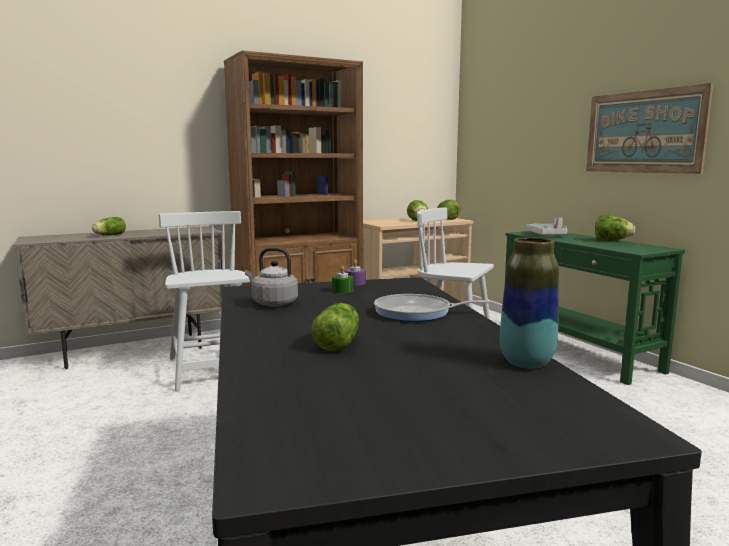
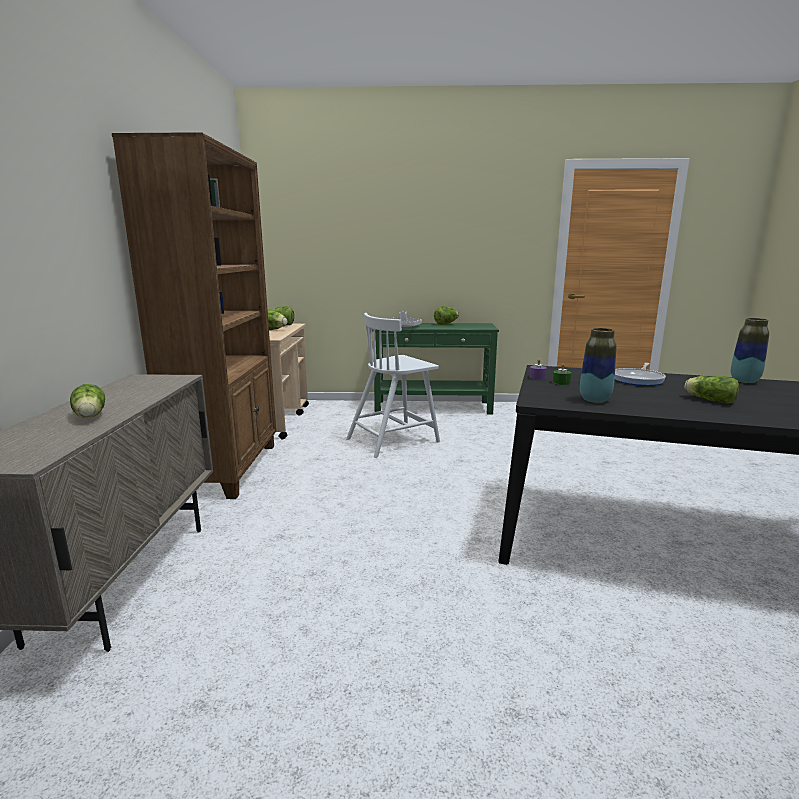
camera: 60 degrees left, 5 degrees up
(211, 369) = (282, 536): white chair -> none
(272, 303) = (594, 400): grey kettle -> vase
(643, 132) = (455, 246): picture -> none

